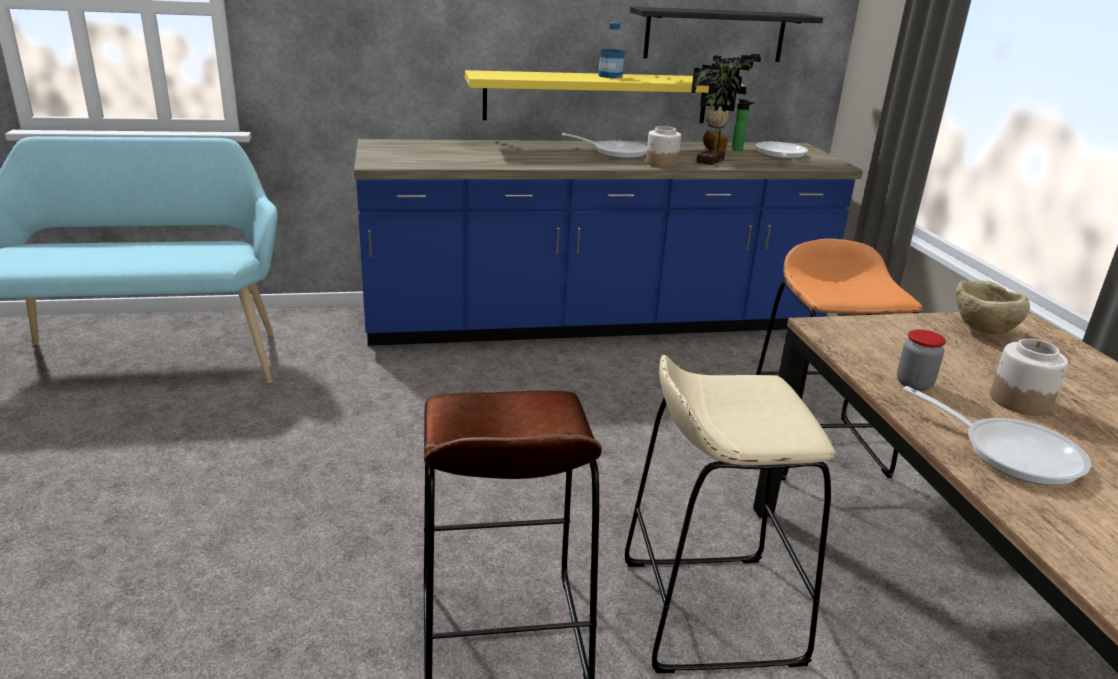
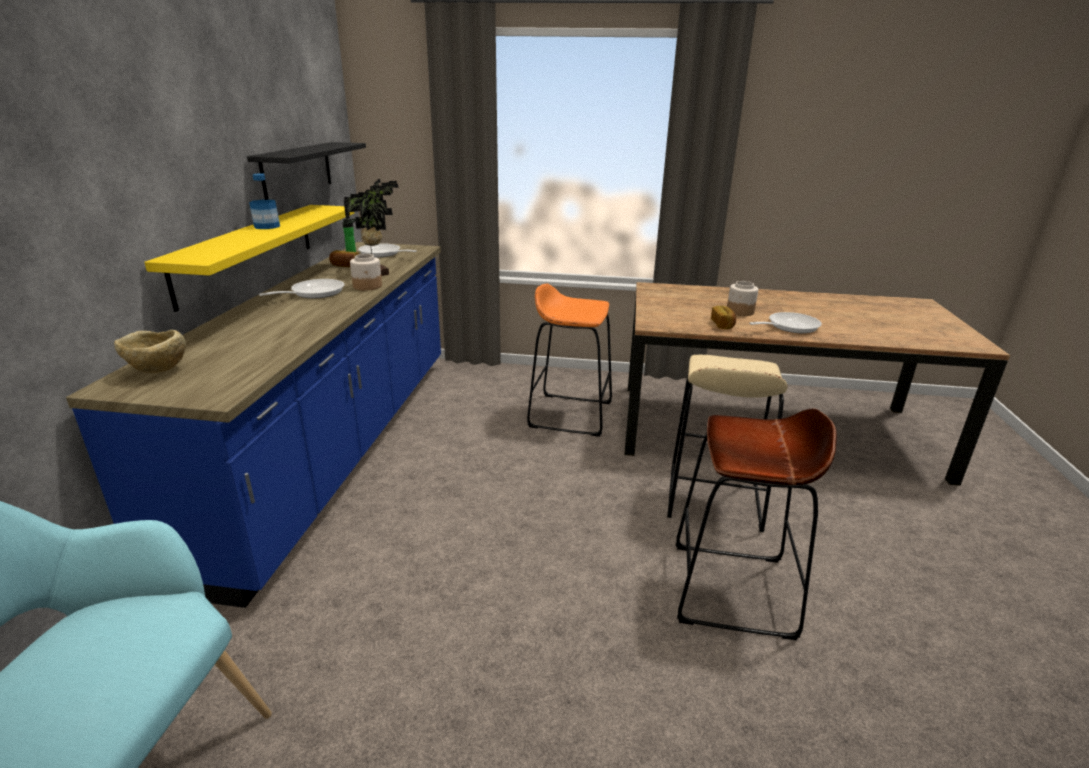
camera: 70 degrees left, 0 degrees up
(914, 384) = (723, 325): jar -> bread
(981, 331) = (662, 296): beige bowl -> beige bowl (157, 372)

